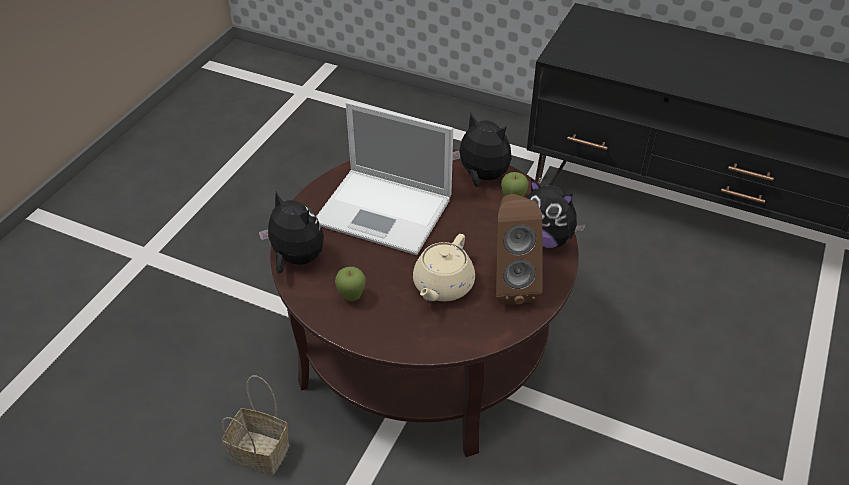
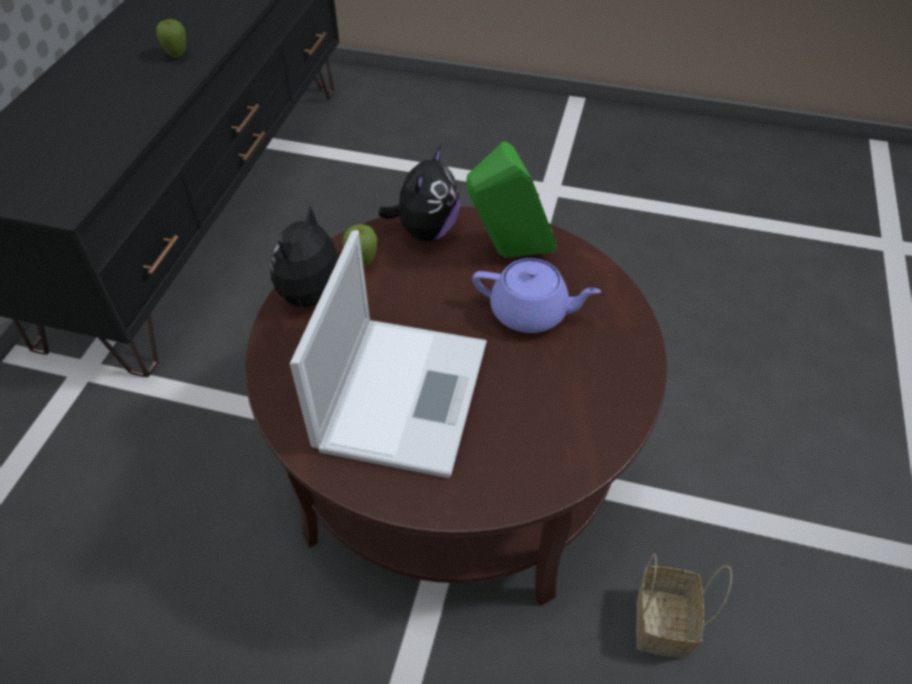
camera: 100 degrees left, 5 degrees up
(295, 259) = (528, 483): plush toy -> none
(352, 298) = (581, 399): apple -> apple (177, 56)
(442, 286) = (531, 313): beige teapot -> purple teapot
(511, 283) = (508, 254): brown speaker -> green speaker

